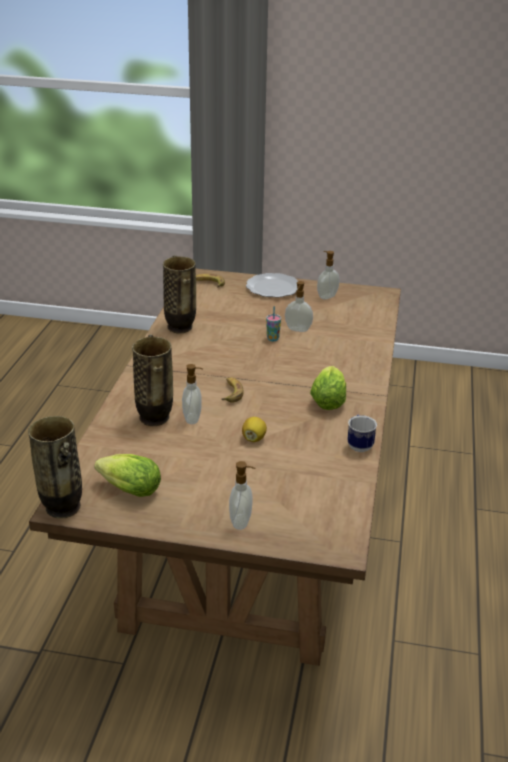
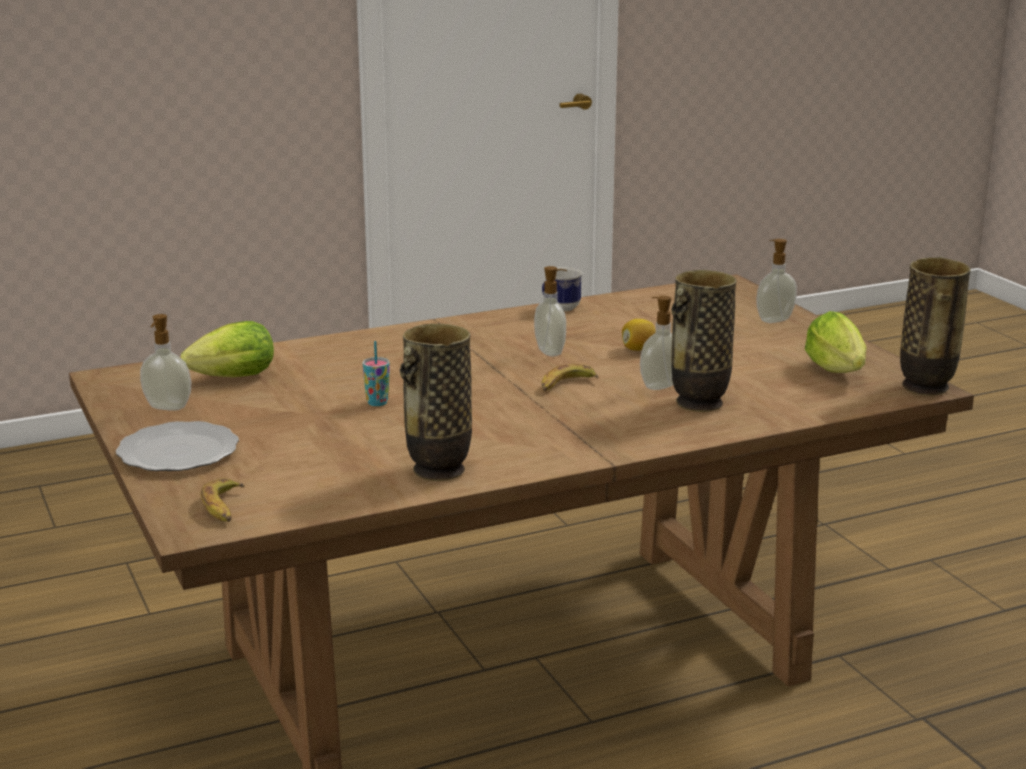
camera: 125 degrees left, 10 degrees down
(298, 330) = (323, 396): soap dispenser -> soap dispenser (551, 352)
(328, 400) = (492, 338): lettuce -> lettuce (228, 379)

